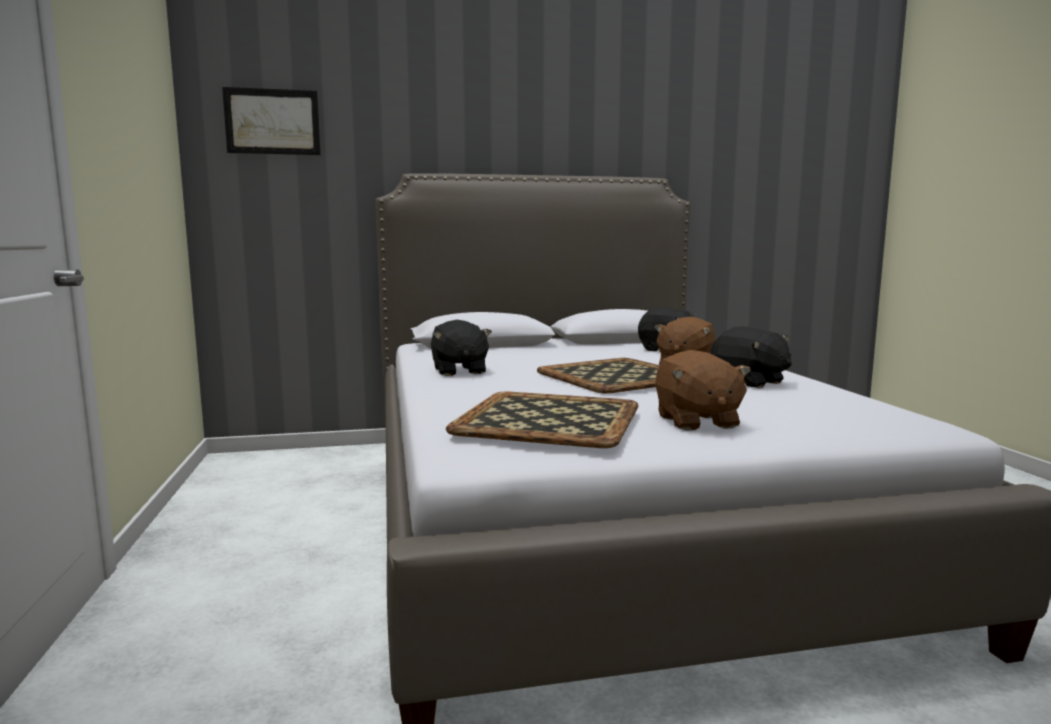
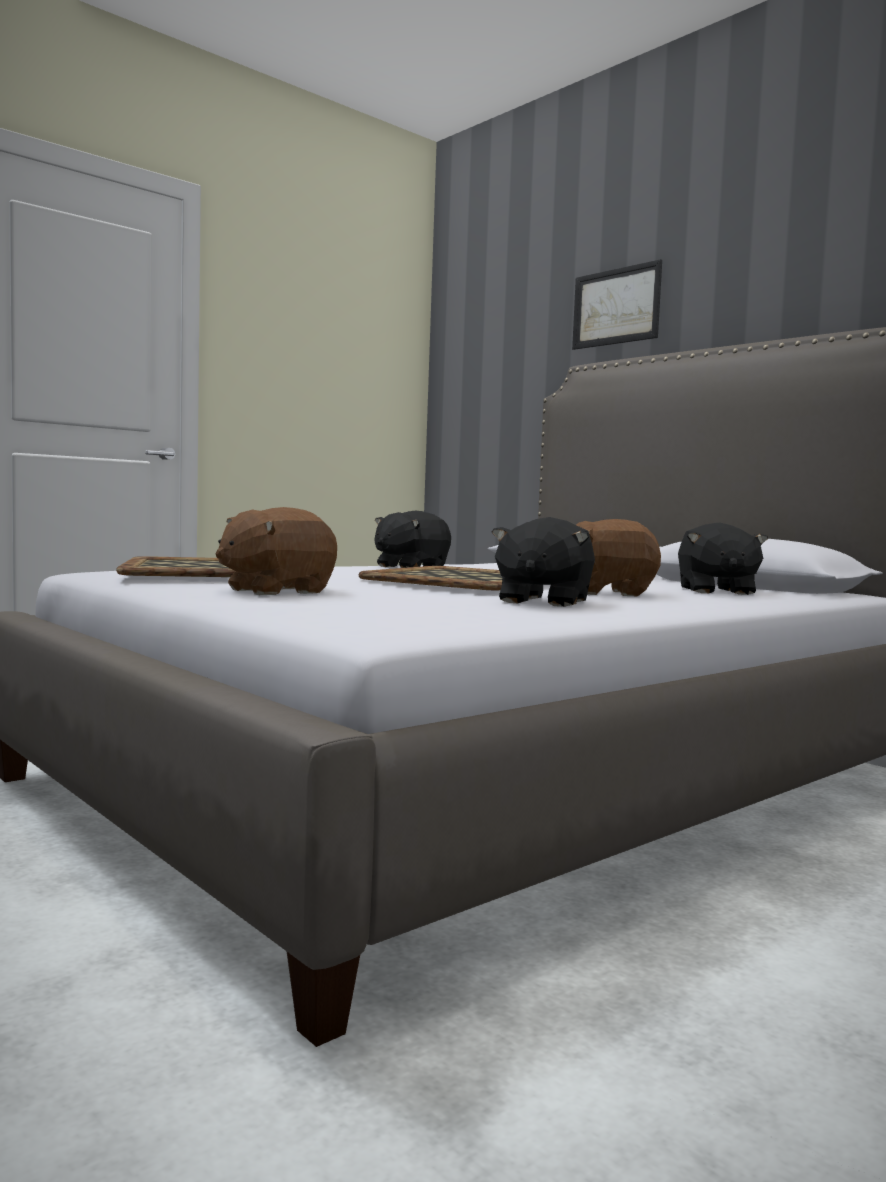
camera: 60 degrees right, 5 degrees down
(272, 122) = (486, 330): picture -> picture (616, 306)

